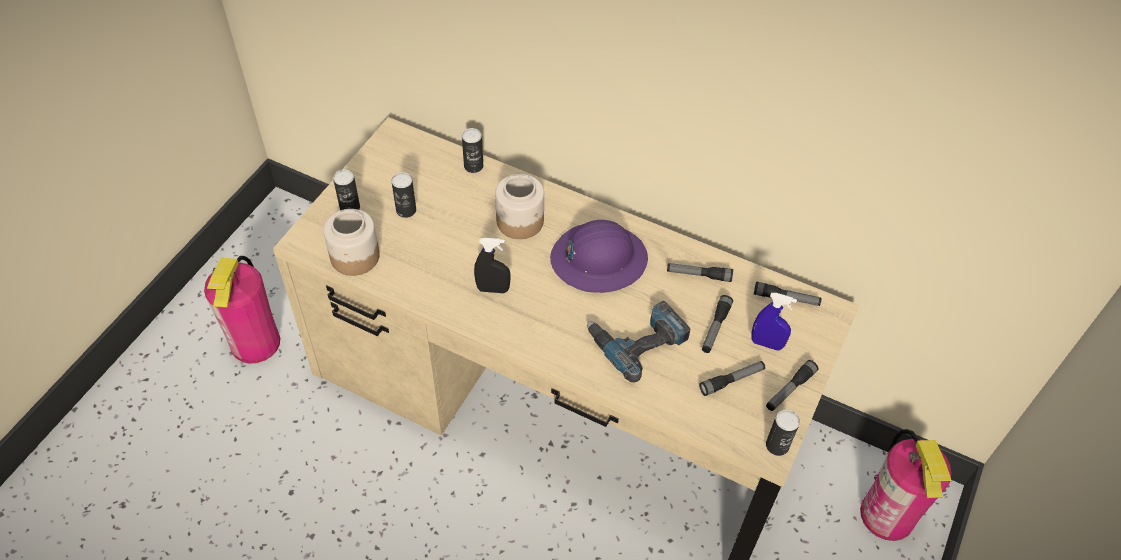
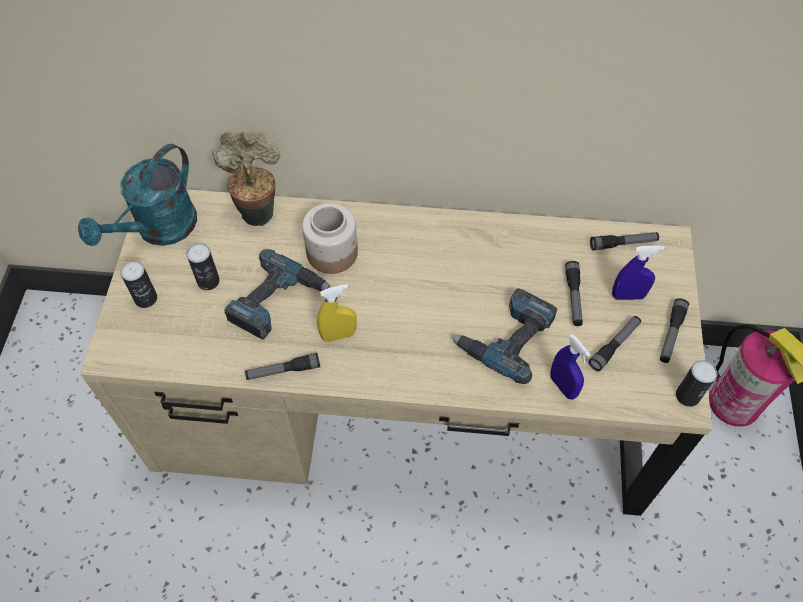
camera: 20 degrees left, 5 degrees up
(255, 342) = (75, 460): fire extinguisher -> none
(354, 256) = (175, 351): jar -> none
(385, 157) = (159, 230): none -> turquoise watering can
(455, 245) = (277, 302): none -> power drill
(473, 166) = (257, 210): can -> potted plant
(493, 289) = (338, 335): black spray bottle -> yellow spray bottle
(598, 259) = (429, 266): purple hard hat -> none
(666, 397) = (563, 386): none -> blue spray bottle
(698, 275) = (532, 249): flashlight -> flashlight (283, 371)

